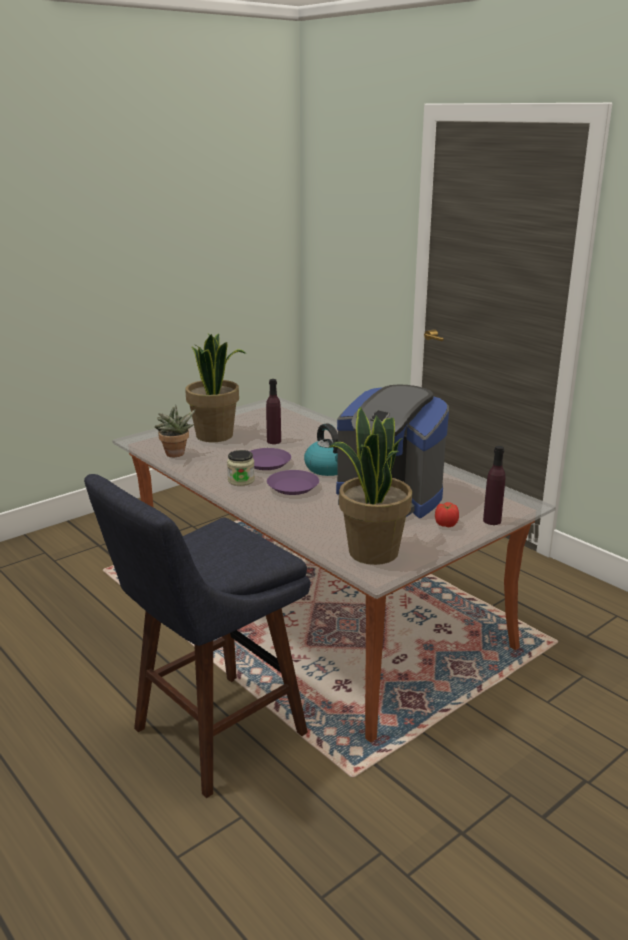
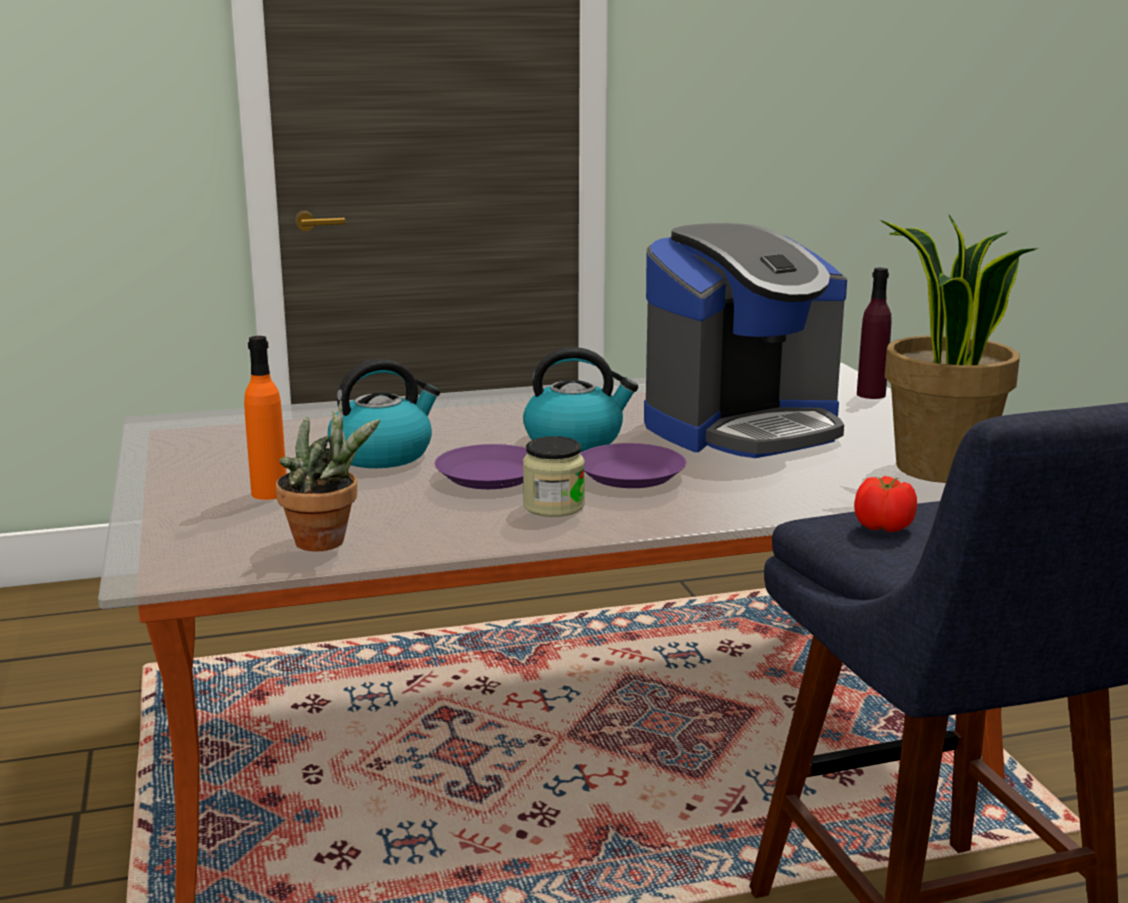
camera: 65 degrees left, 5 degrees down
(215, 435) = (269, 493): potted plant -> orange bottle
(274, 441) = (383, 454): purple bottle -> kettle
(445, 524) = (866, 416): tomato -> tomato (884, 528)

